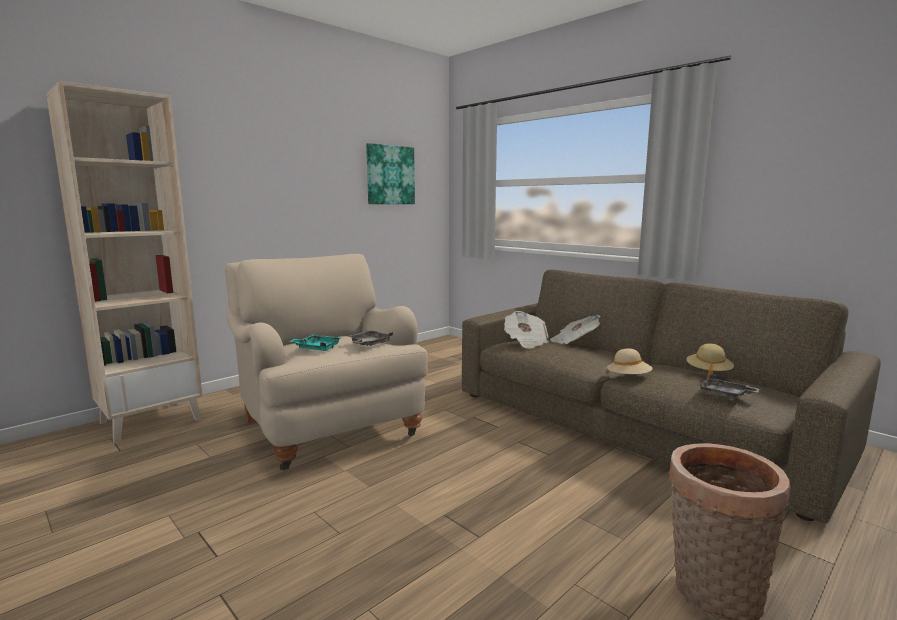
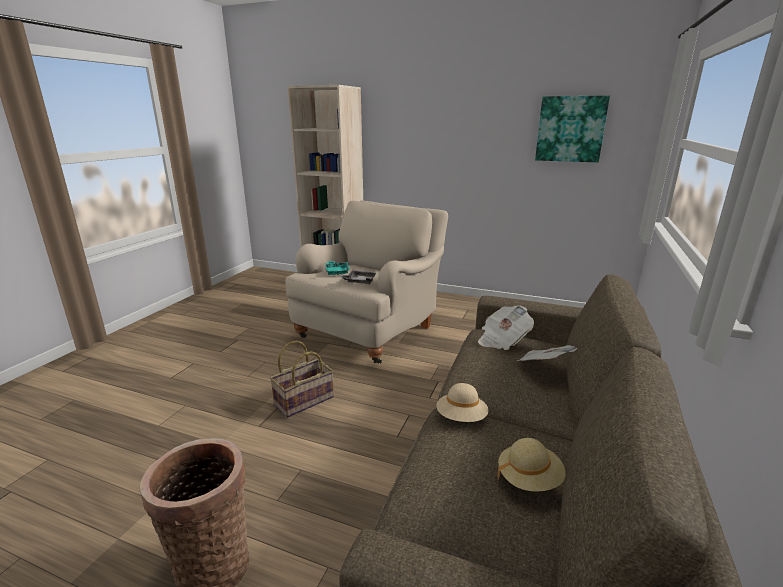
camera: 65 degrees right, 10 degrees up
(446, 495) = (304, 400): none -> basket
(725, 395) = (433, 489): grey tray -> none

